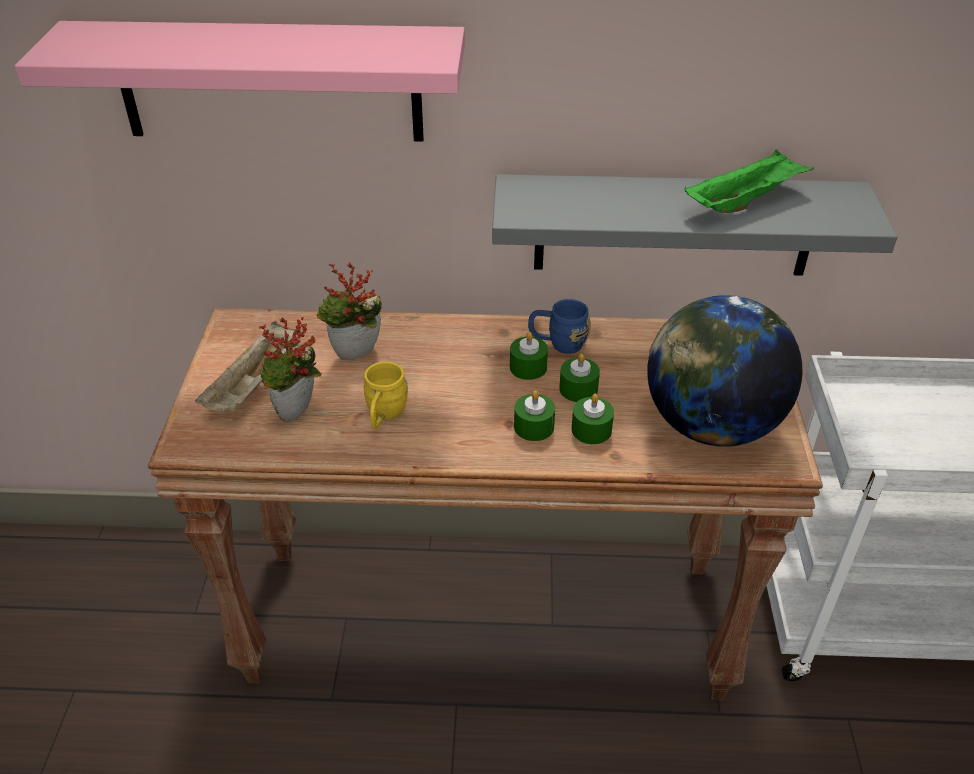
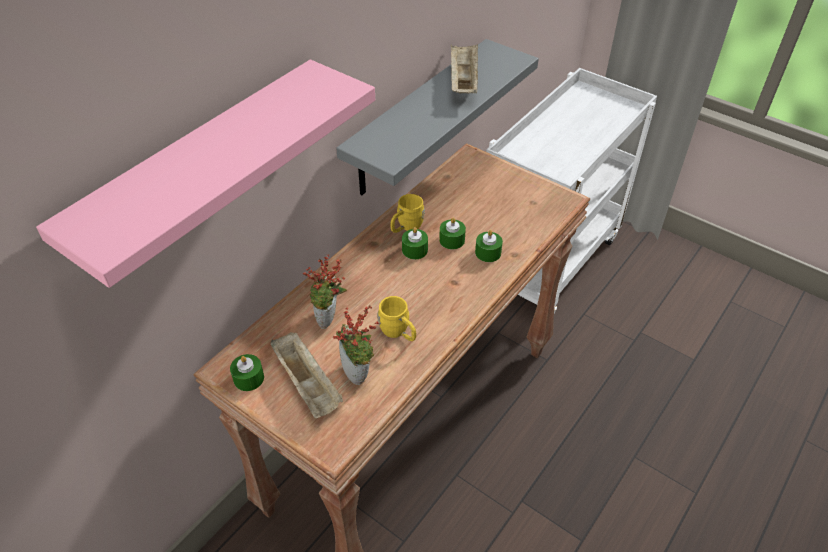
camera: 55 degrees left, 5 degrees up
(534, 427) = (465, 273): green candle -> green candle (248, 378)
(558, 343) = (406, 227): blue mug -> yellow mug
(710, 426) = (522, 209): globe -> none
(744, 201) = (463, 81): green tray -> beige tray

